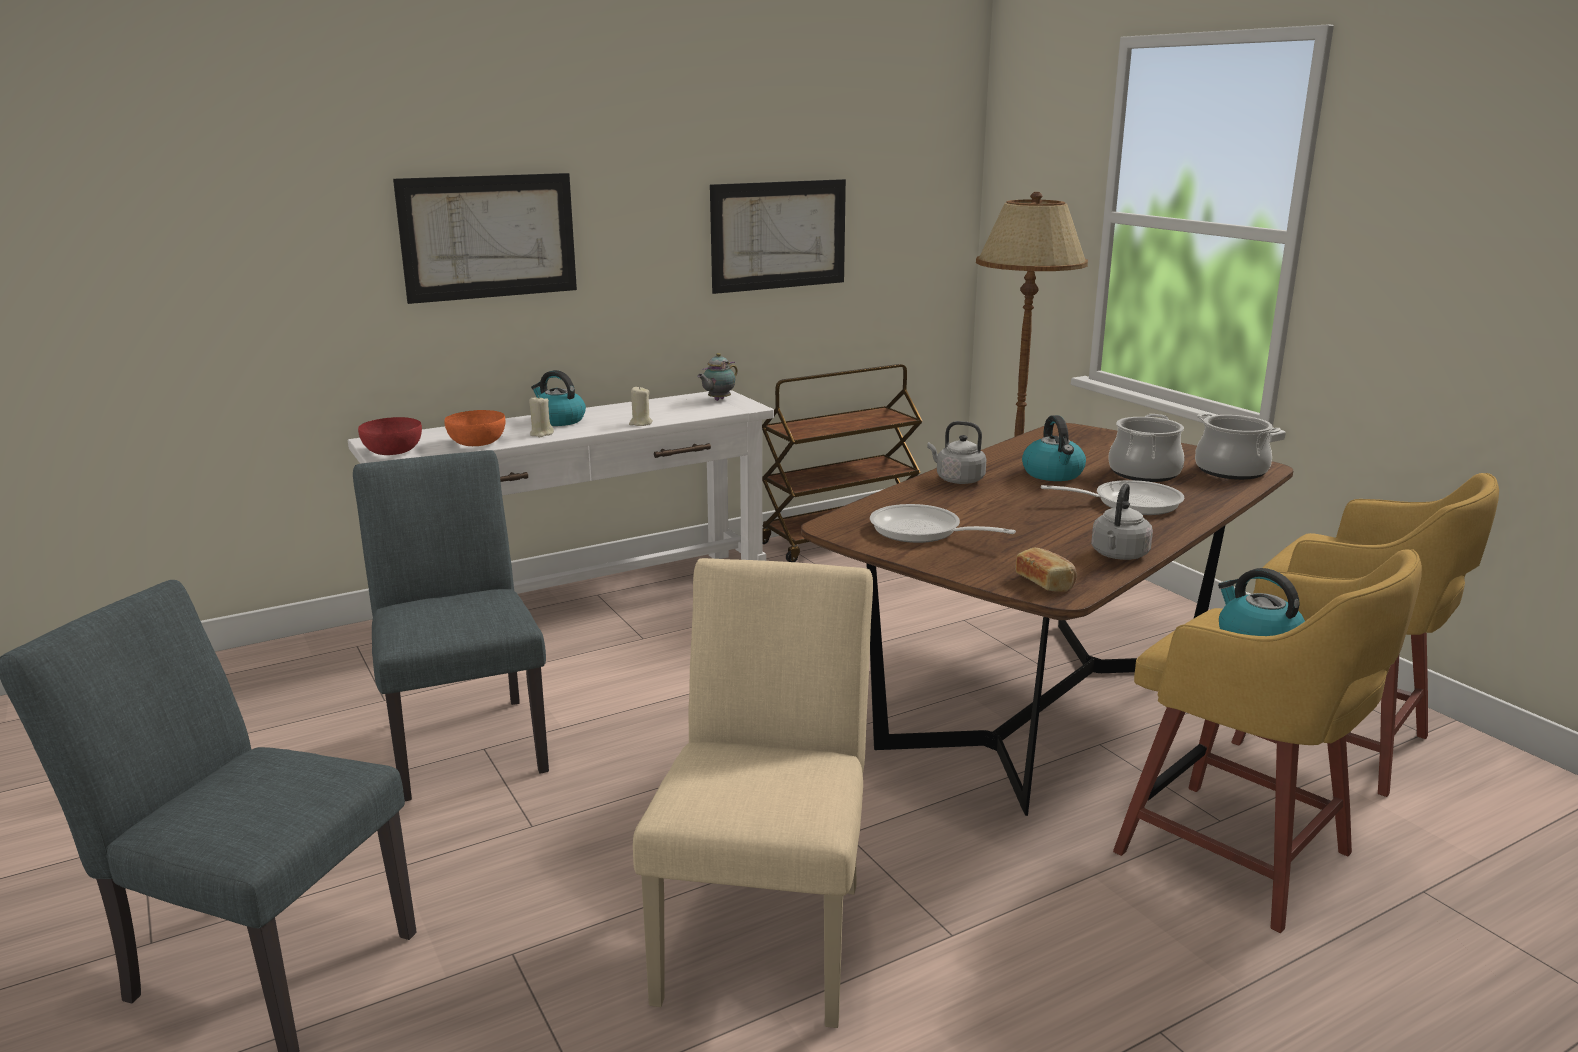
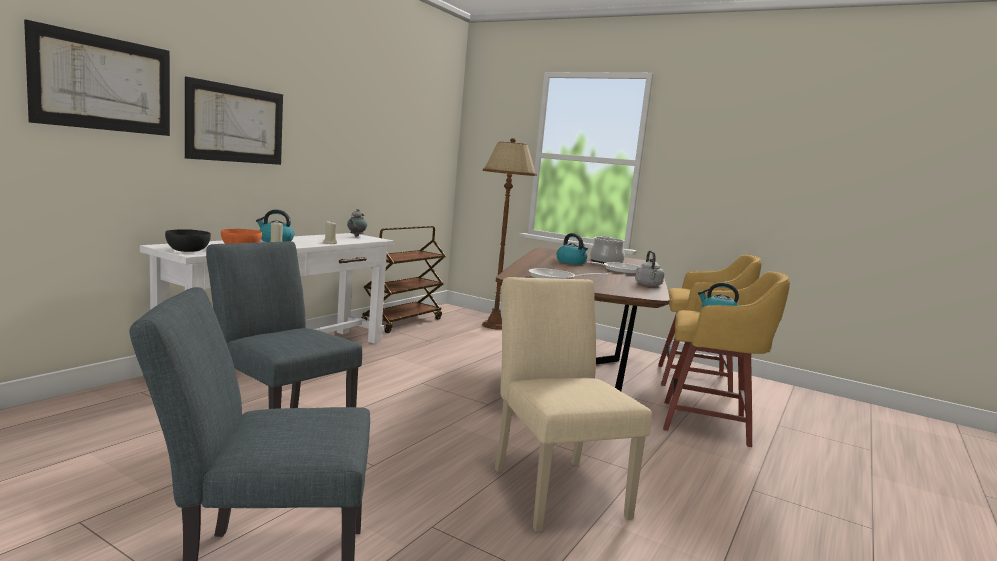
camera: 30 degrees left, 10 degrees down
(394, 451) = (188, 250): red bowl -> black bowl
(779, 235) = (378, 150): picture -> picture (103, 83)
(957, 480) = (535, 263): grey kettle -> none
(1045, 582) = (639, 293): bread -> none
(1230, 471) = (636, 262): cooking pot -> none

